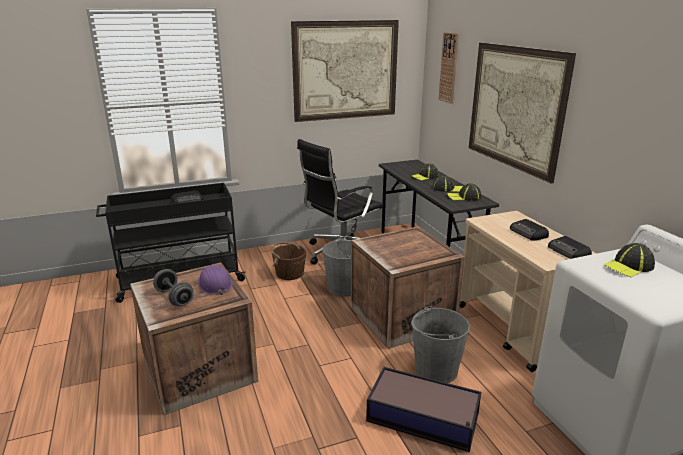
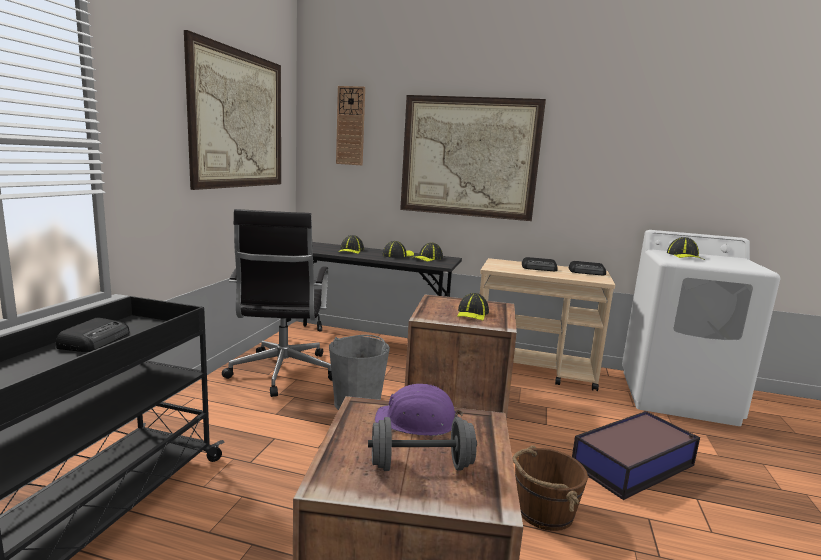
camera: 55 degrees left, 10 degrees down
(289, 273) = (264, 419): brown bucket -> brown bucket (543, 511)
(404, 251) = (472, 314): none -> cap
(435, 369) = (562, 425): grey bucket -> none

